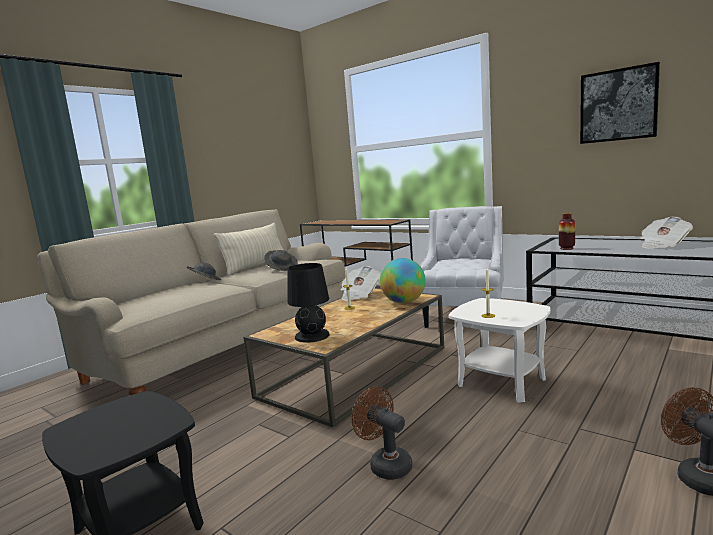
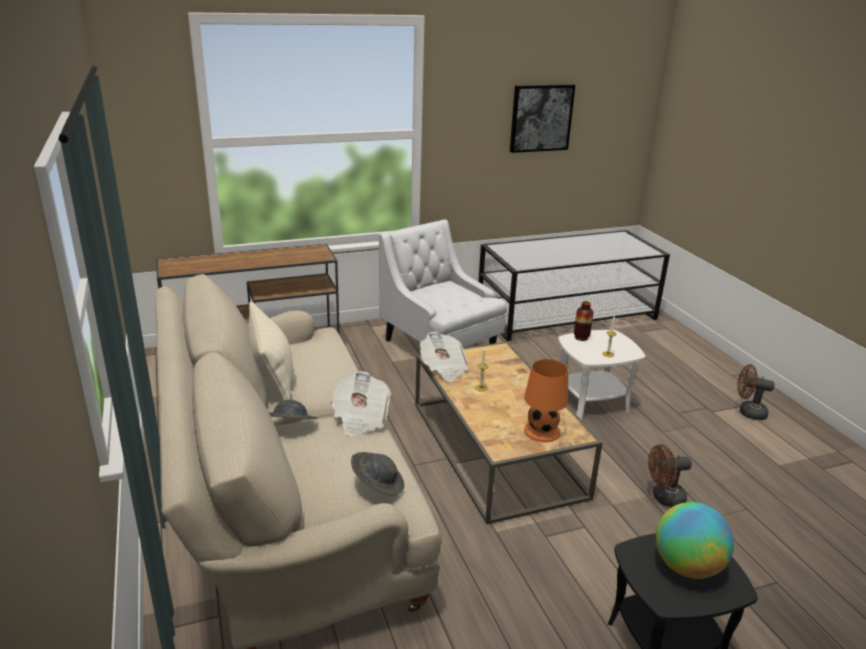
camera: 60 degrees left, 15 degrees up
(282, 268) = (331, 367): grey hat -> grey hat (377, 484)
(312, 336) = (542, 431): black table lamp -> orange table lamp
(404, 302) = (504, 362): globe -> globe (687, 567)
(566, 248) = (533, 261): vase -> vase (581, 337)
(662, 245) = (581, 245): newspaper -> newspaper (360, 418)

